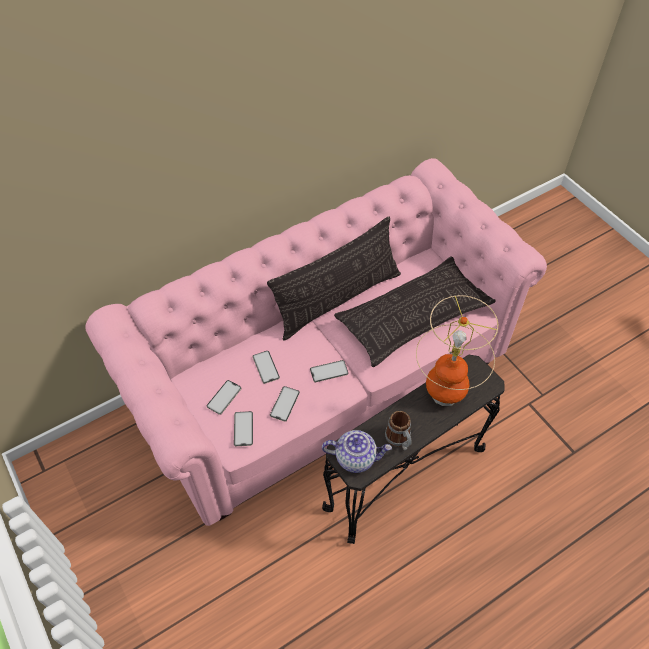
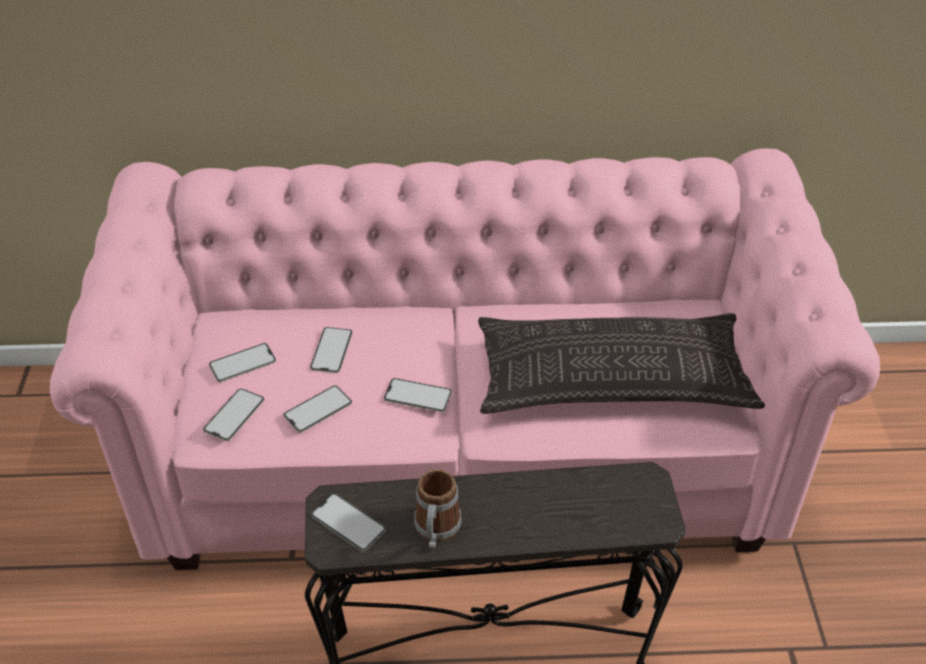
camera: 30 degrees right, 10 degrees down
(338, 300) = (511, 310): pillow -> none
(356, 457) = (348, 522): teapot -> phone
(444, 394) = (564, 500): table lamp -> none

